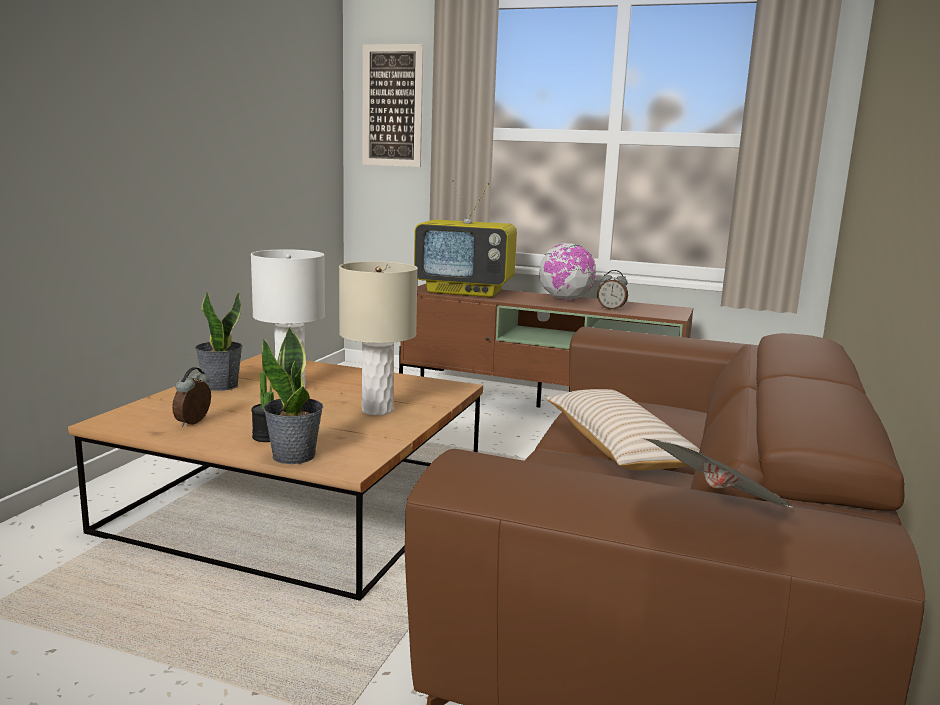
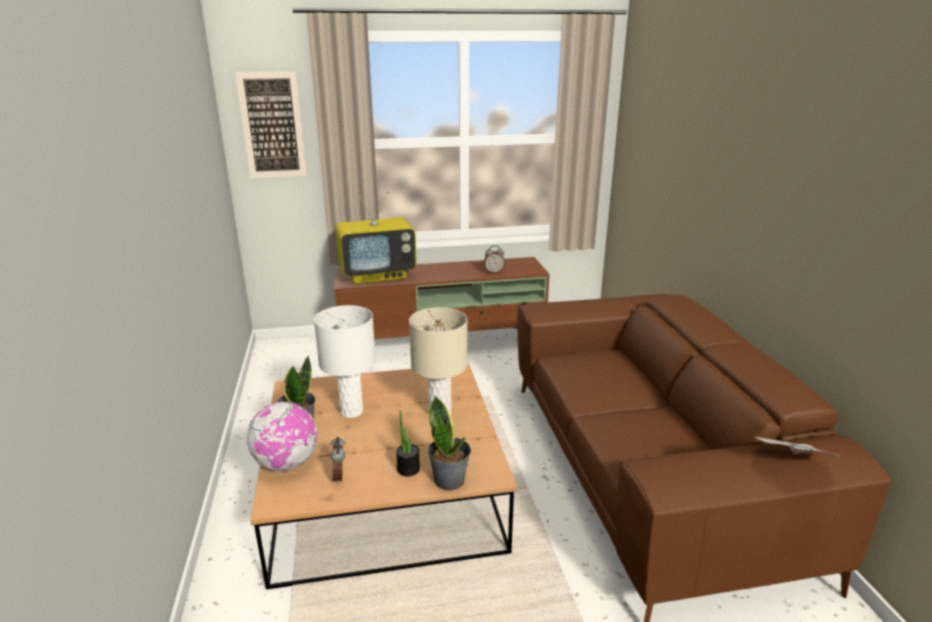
camera: 30 degrees left, 10 degrees up
(565, 299) = (453, 268): globe -> globe (287, 464)
(619, 447) = (617, 400): beige pillow -> none

